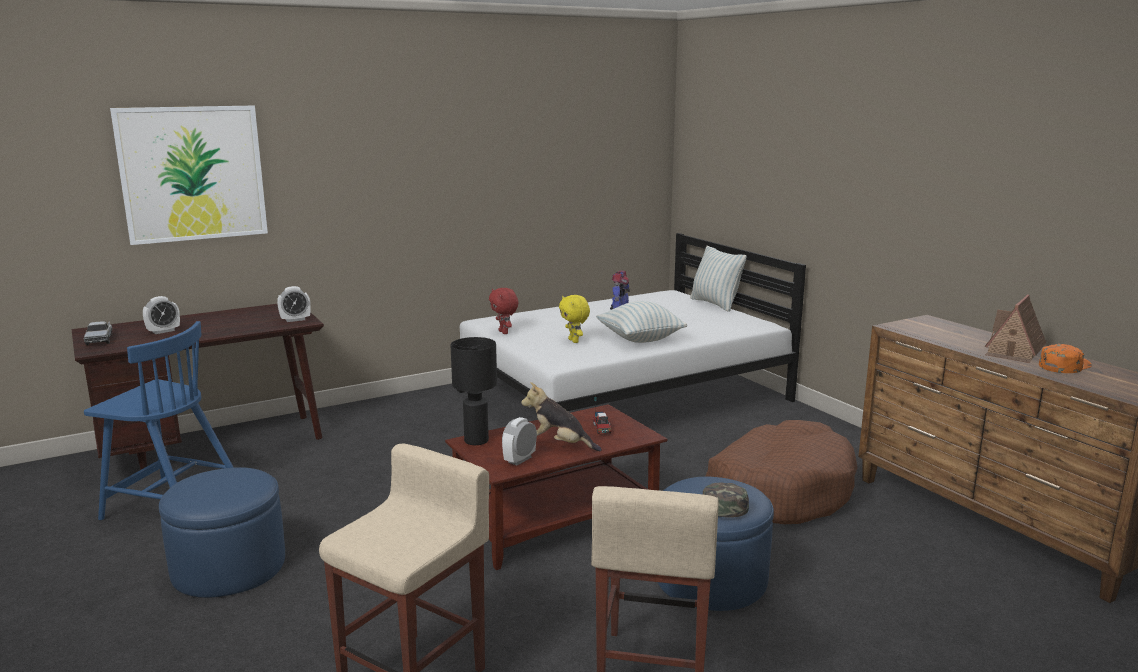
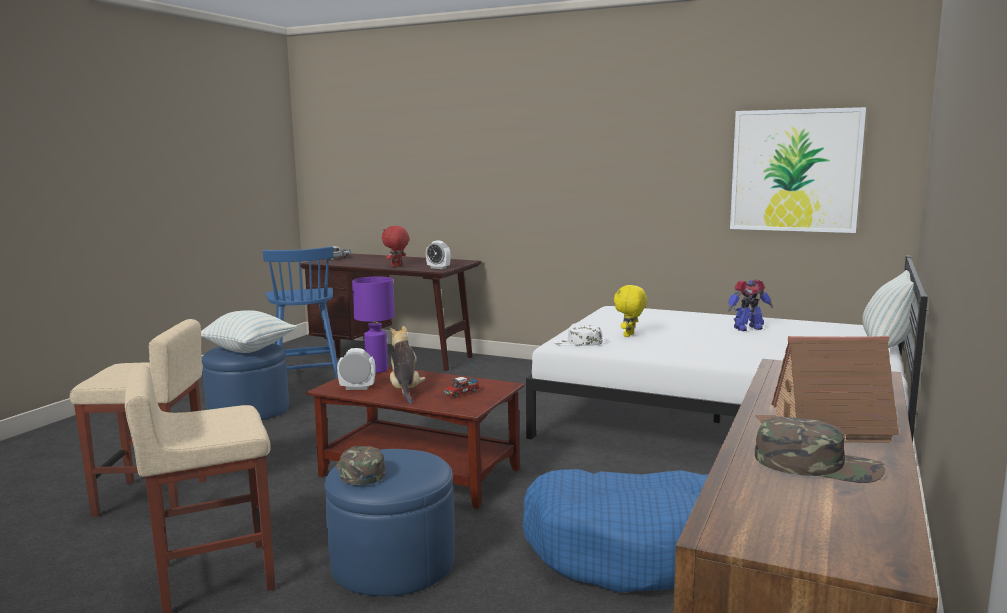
camera: 55 degrees right, 5 degrees down
(163, 331) = (368, 260): alarm clock -> none
(192, 173) = (419, 151): picture -> picture (795, 170)
(476, 440) = (377, 370): black table lamp -> purple table lamp
(504, 332) = (601, 317): red plush toy -> red plush toy (396, 266)
(567, 358) = (577, 343): none -> white cap
(640, 339) = (689, 349): pillow -> pillow (248, 349)
(779, 491) = (635, 549): brown dog bed -> blue dog bed
(1064, 366) = (817, 464): orange cap -> green cap

